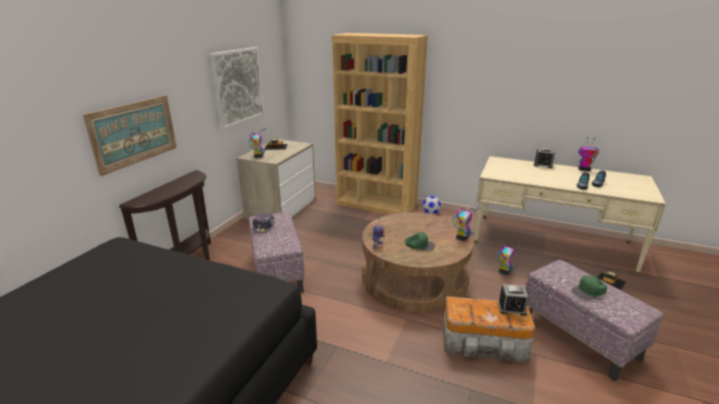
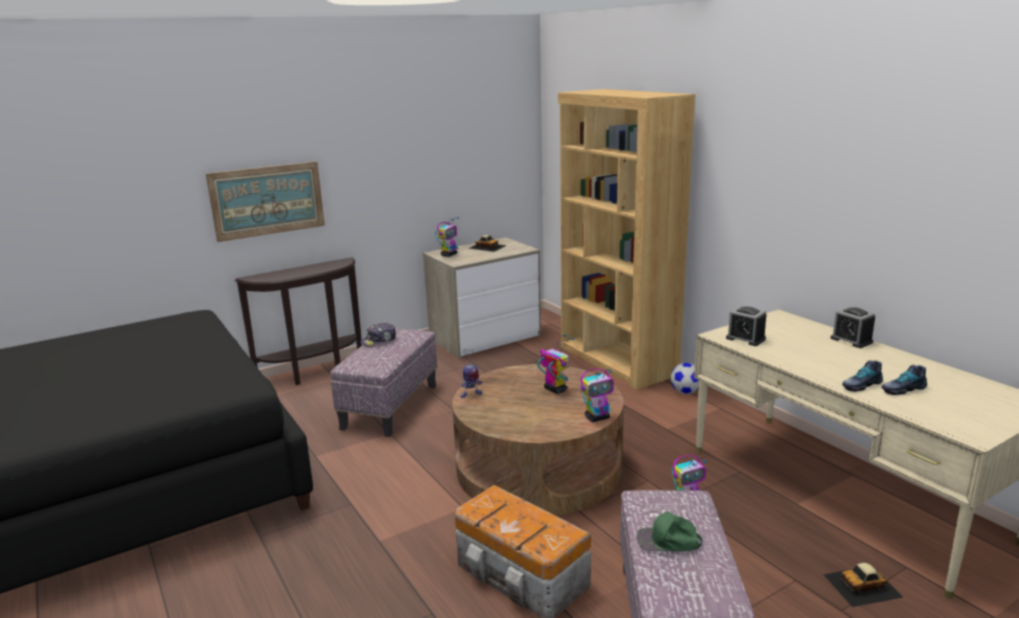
camera: 35 degrees right, 5 degrees down
(238, 86) = (438, 158): picture -> none
(419, 245) = (523, 409): green cap -> none
(511, 308) = (554, 529): alarm clock -> alarm clock (745, 339)
(583, 169) = (923, 363): toy robot -> toy robot (555, 389)

